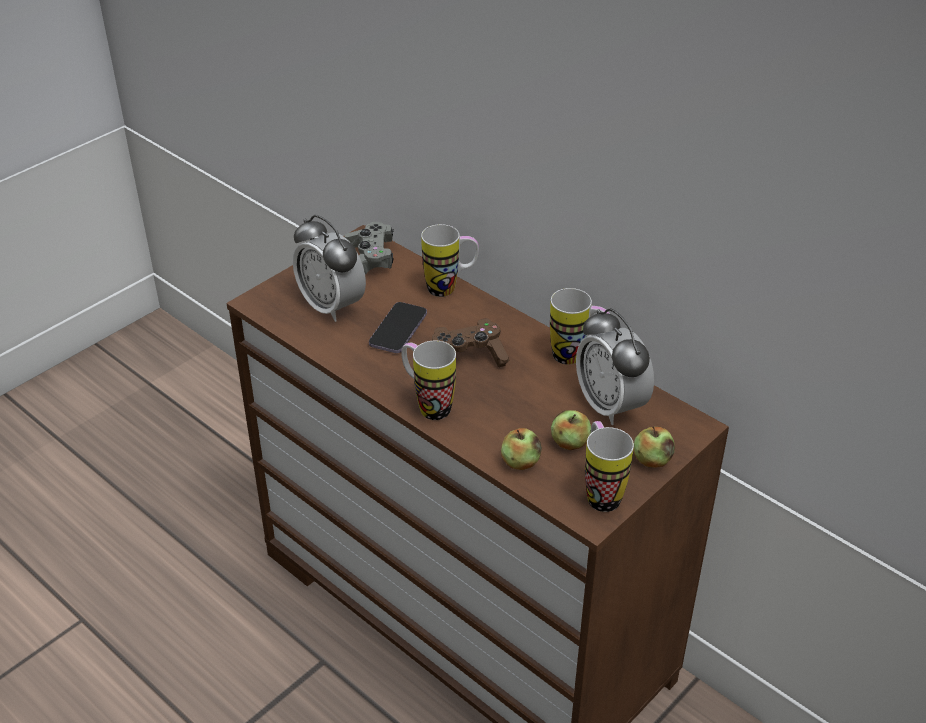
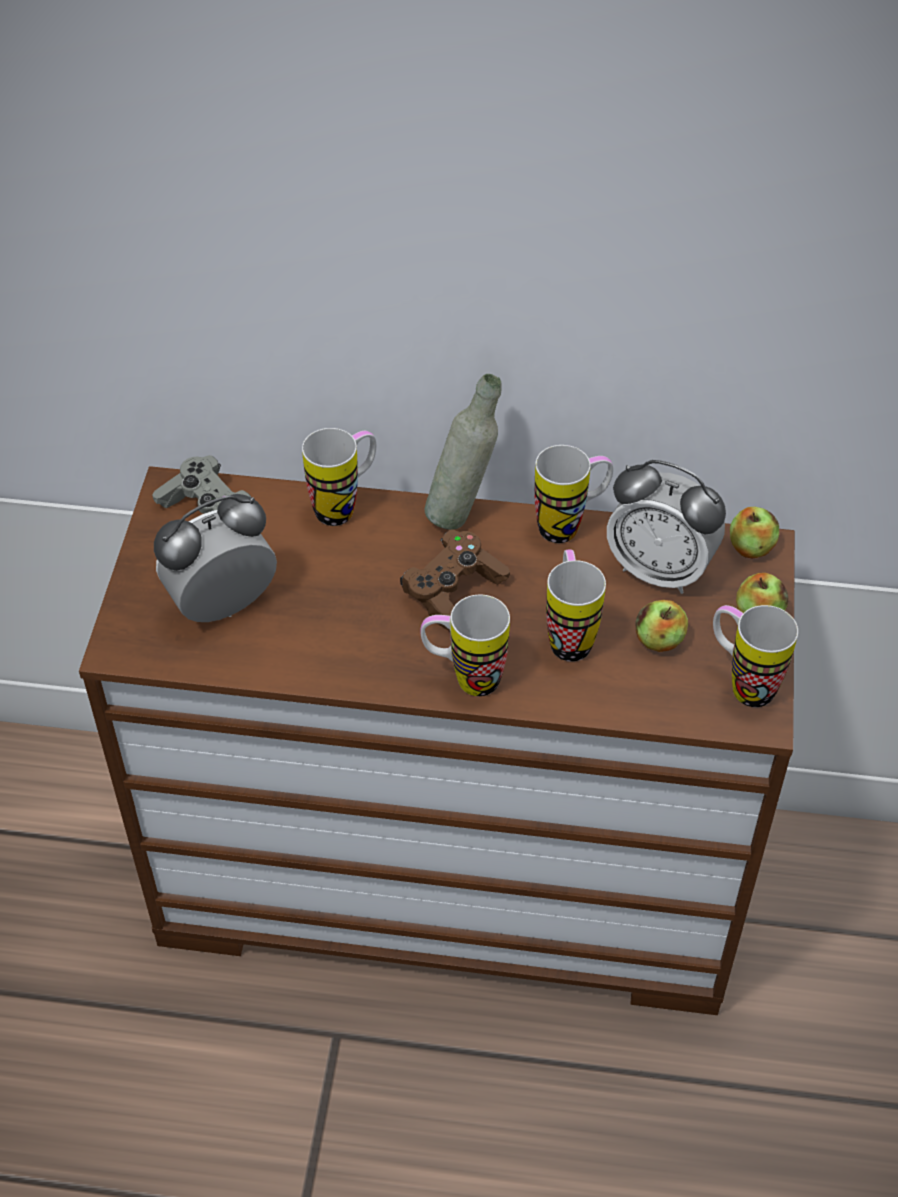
camera: 35 degrees left, 10 degrees up
(331, 306) = (223, 605): alarm clock -> alarm clock turned 135 degrees clockwise
(398, 330) = (336, 596): phone -> none
(515, 412) = (568, 634): none -> mug
(516, 321) = (462, 512): none -> grey bottle
(520, 462) = (630, 694): apple -> apple (751, 547)

